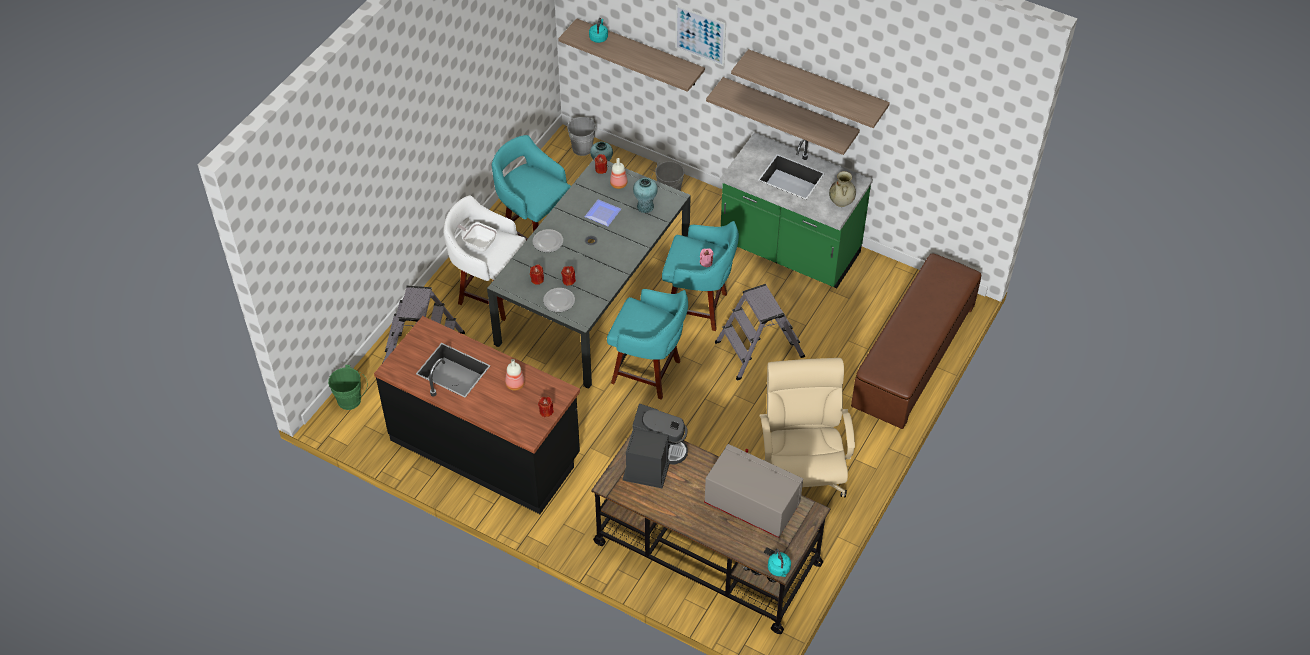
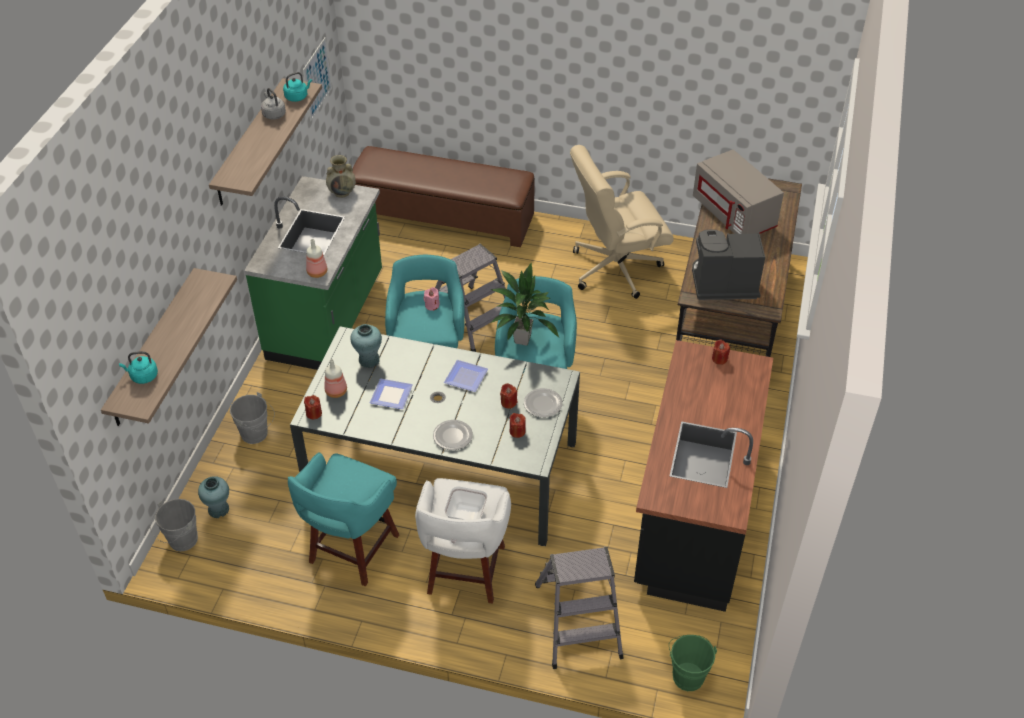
camera: 105 degrees left, 5 degrees down
(514, 384) = (697, 393): bottle -> bottle (318, 273)
(605, 259) = (464, 378): none -> plate
(644, 312) = (522, 340): none -> potted plant
(700, 35) = (180, 234): picture -> picture (317, 79)
(751, 505) = (734, 214): grey microwave -> grey microwave turned 45 degrees counterclockwise
(779, 569) = (790, 188): turquoise kettle -> turquoise kettle (297, 97)
(789, 113) = (246, 208): shelf -> none
(834, 91) = (273, 114): none -> grey kettle

